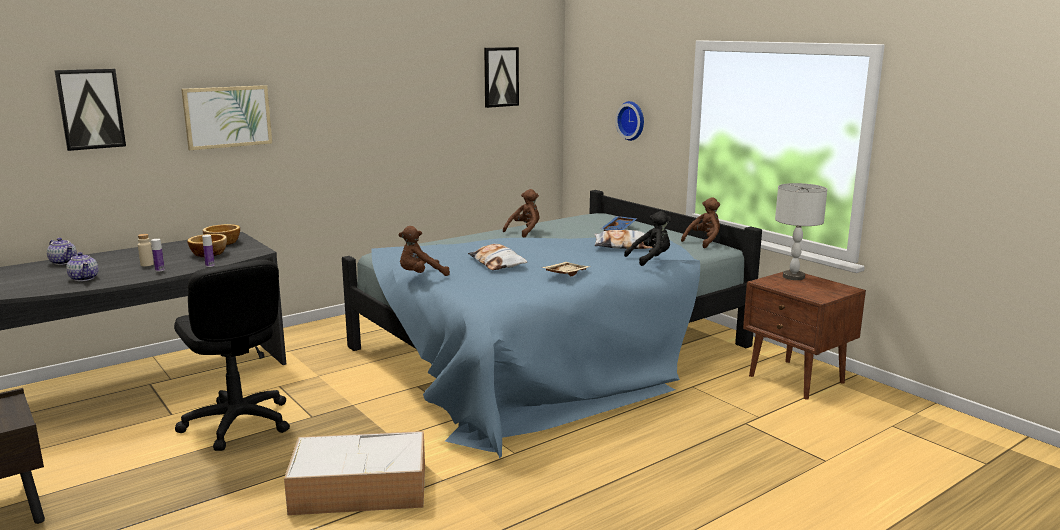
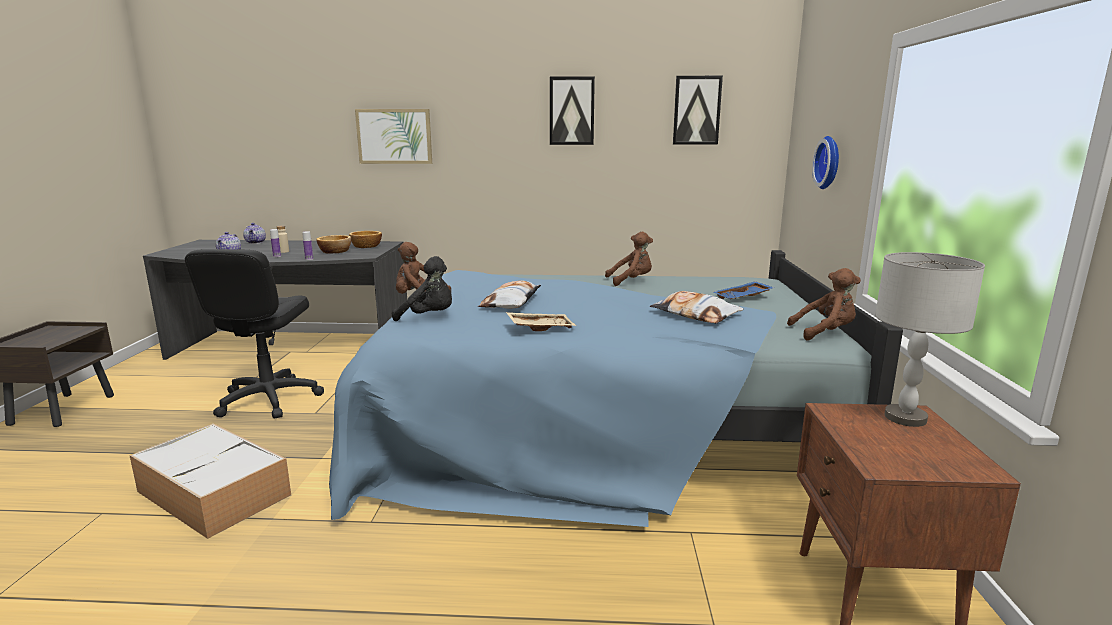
camera: 40 degrees right, 0 degrees up
(90, 109) = (287, 123): picture -> picture (571, 111)
(651, 259) = (685, 336): black plush toy -> black plush toy (429, 317)

